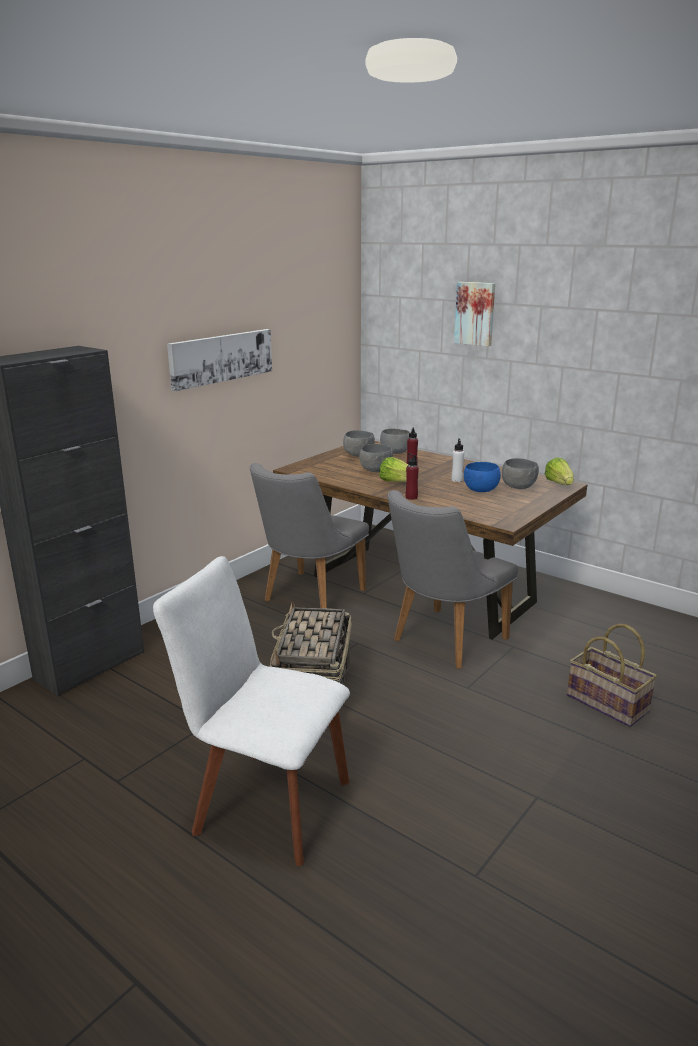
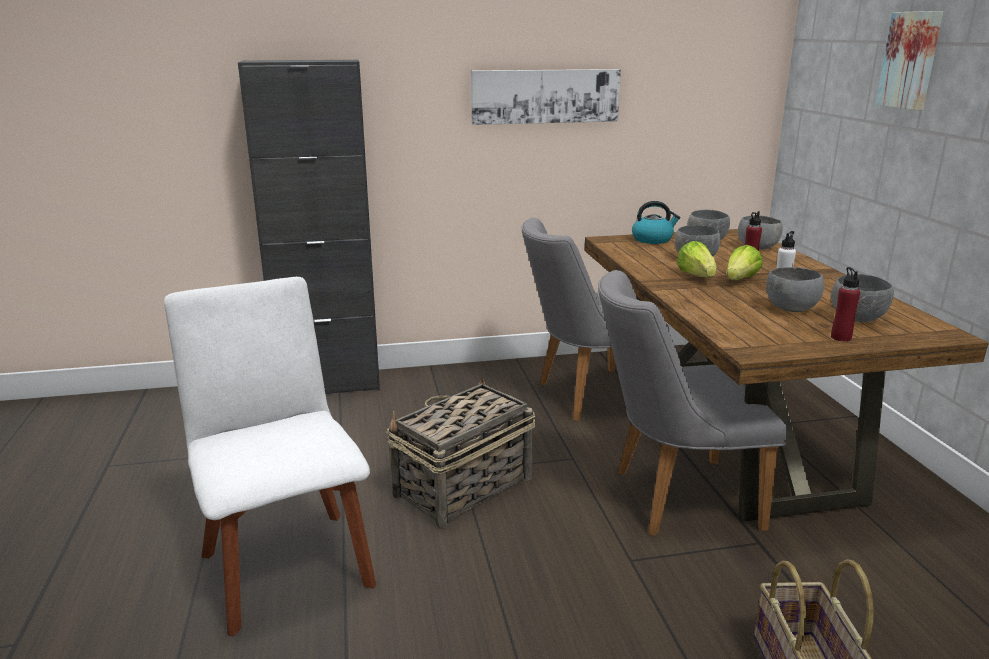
camera: 40 degrees right, 0 degrees up
(322, 461) = (652, 239): none -> kettle
(411, 497) = (682, 294): red bottle -> red bottle (840, 337)
(480, 491) = (790, 309): blue bowl -> grey bowl
(559, 484) = (935, 330): lettuce -> lettuce (740, 280)

